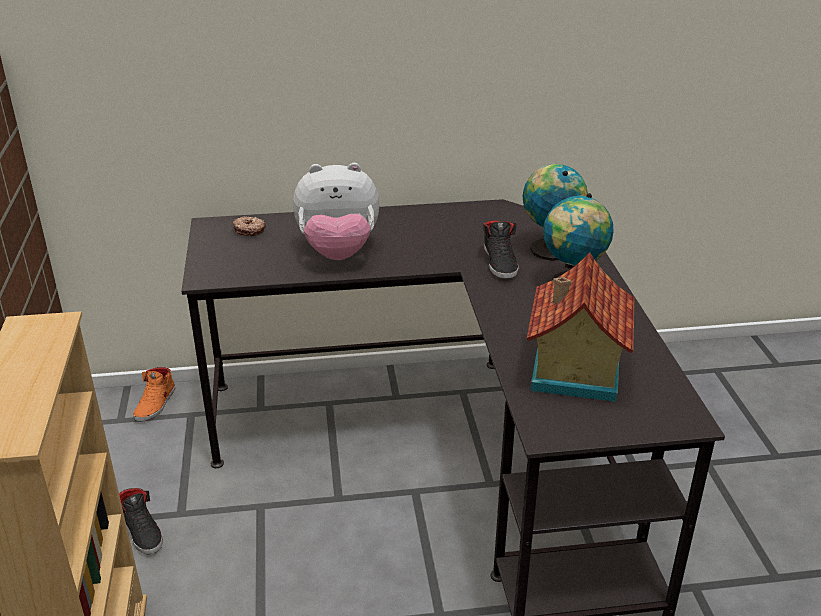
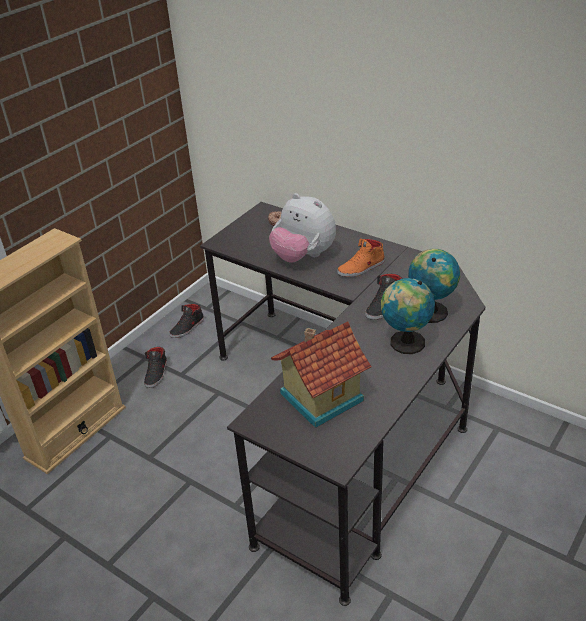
camera: 45 degrees right, 5 degrees up
(120, 455) = (187, 328): none -> black shoe
(156, 404) = (231, 308): orange shoe -> orange shoe (361, 268)

